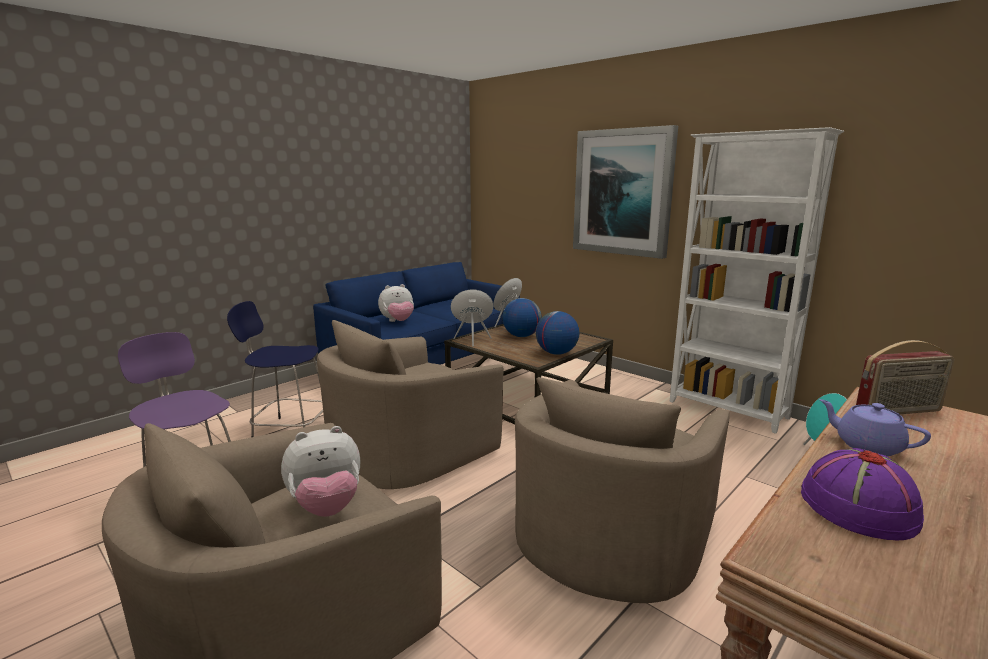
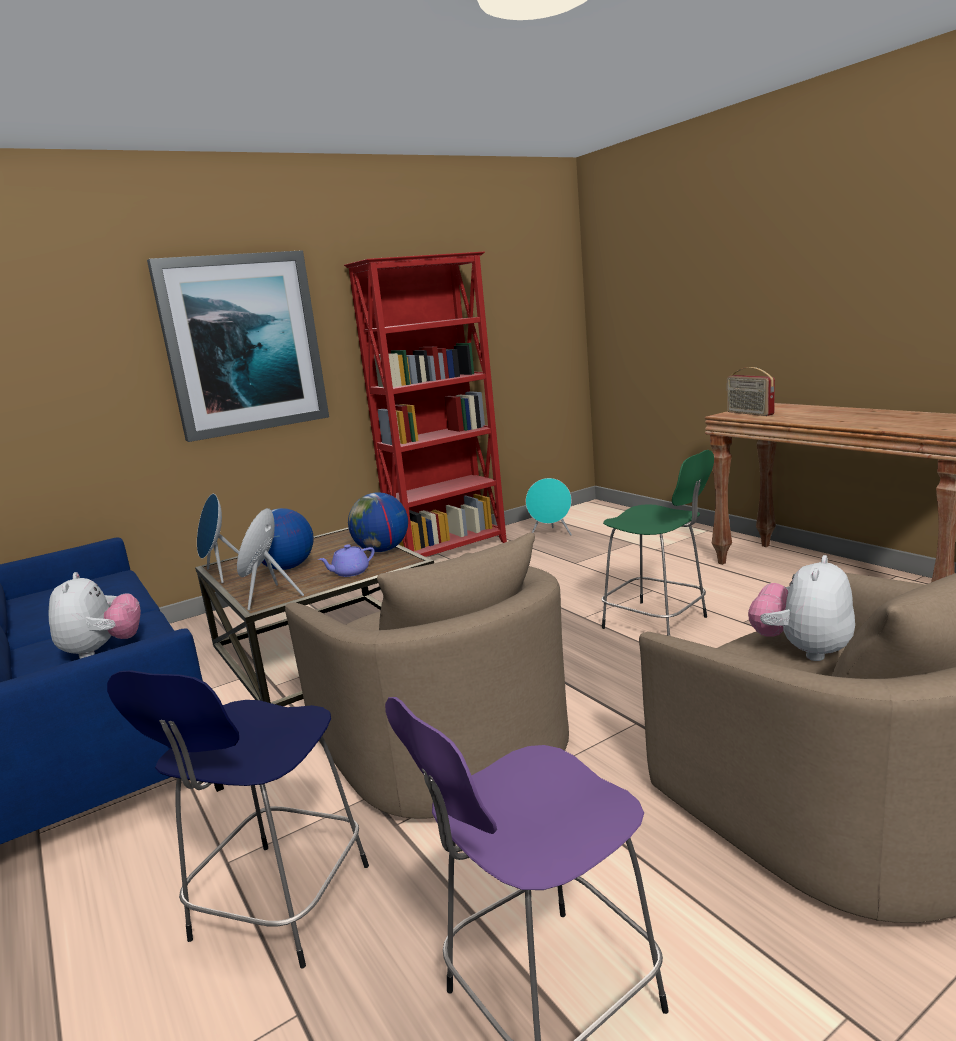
camera: 75 degrees left, 0 degrees up
(326, 507) = (802, 650): plush toy -> plush toy turned 135 degrees counterclockwise
(610, 533) = (658, 623): beige armchair -> green stool
(728, 410) = (450, 551): white bookcase -> red bookcase
(857, 507) = (885, 423): purple hat -> none
(866, 445) = (805, 419): purple teapot -> purple teapot (350, 573)
(899, 411) = (749, 413): radio -> radio turned 150 degrees clockwise

